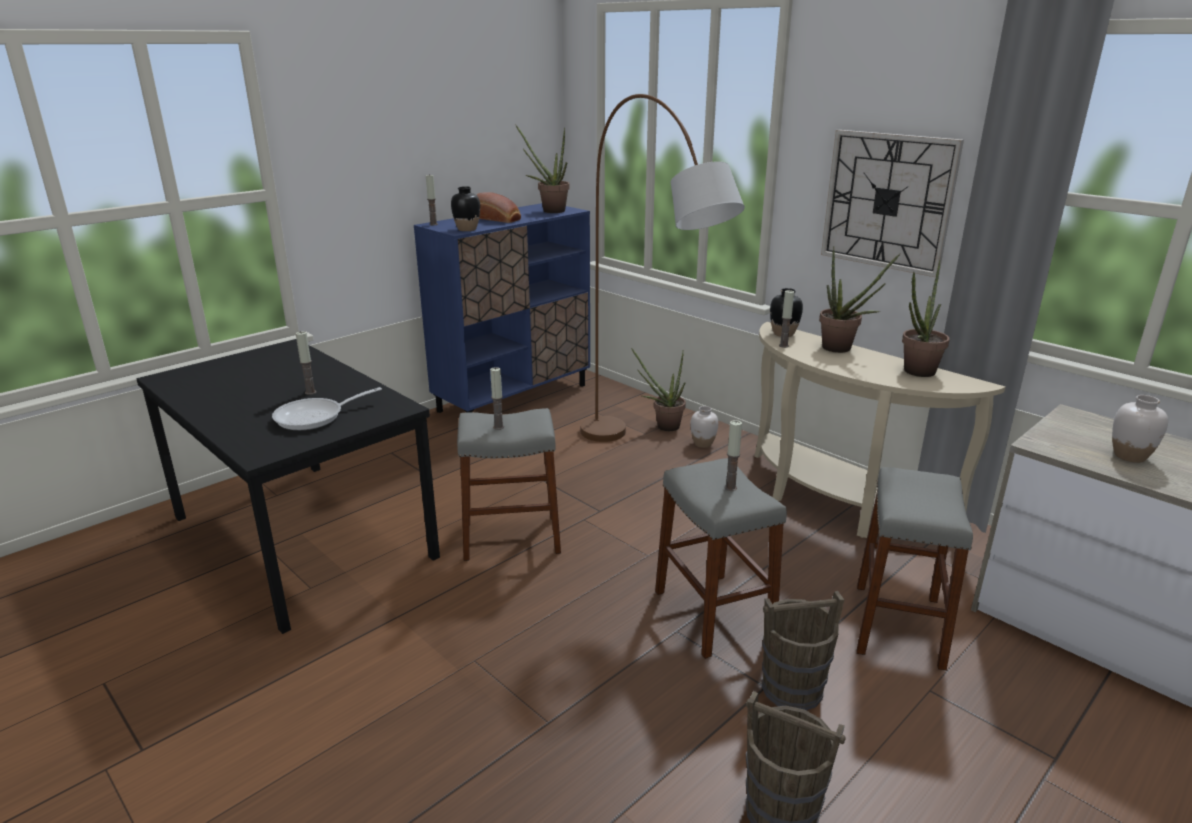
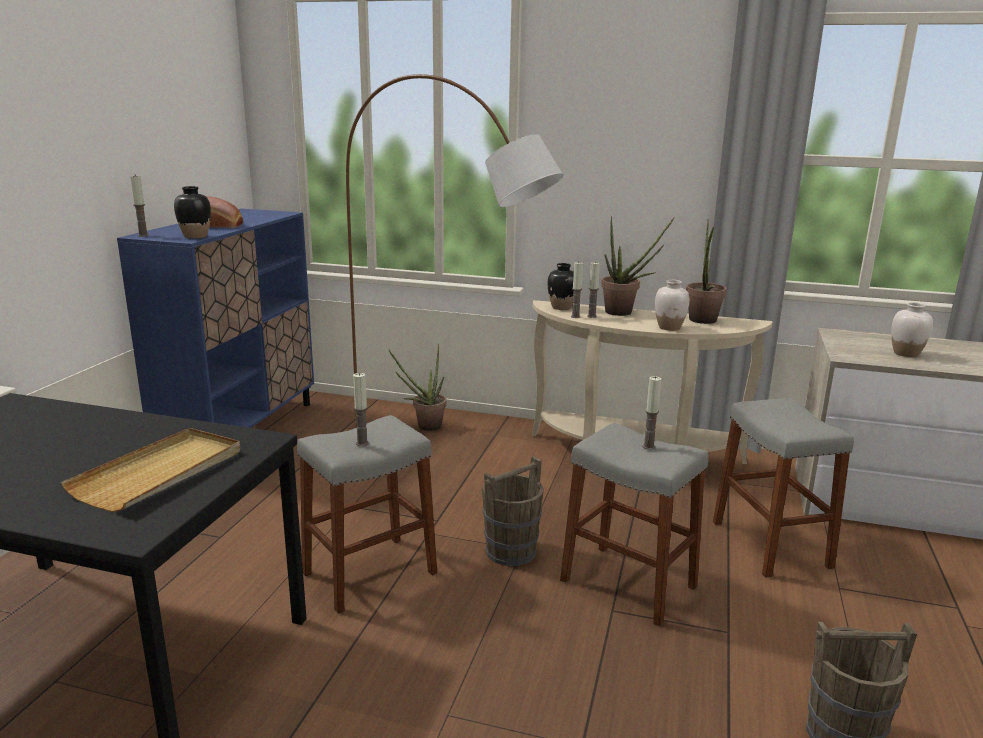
camera: 30 degrees left, 5 degrees down
(310, 392) = (115, 447): candle -> candle (592, 316)
(315, 417) = (160, 473): frying pan -> beige tray
(549, 210) = (259, 215): potted plant -> none
(703, 444) = (476, 435): white vase -> white vase (669, 327)
(791, 688) = (748, 625): brown bucket -> brown bucket (510, 551)
(887, 201) = (635, 175): wall clock -> none

